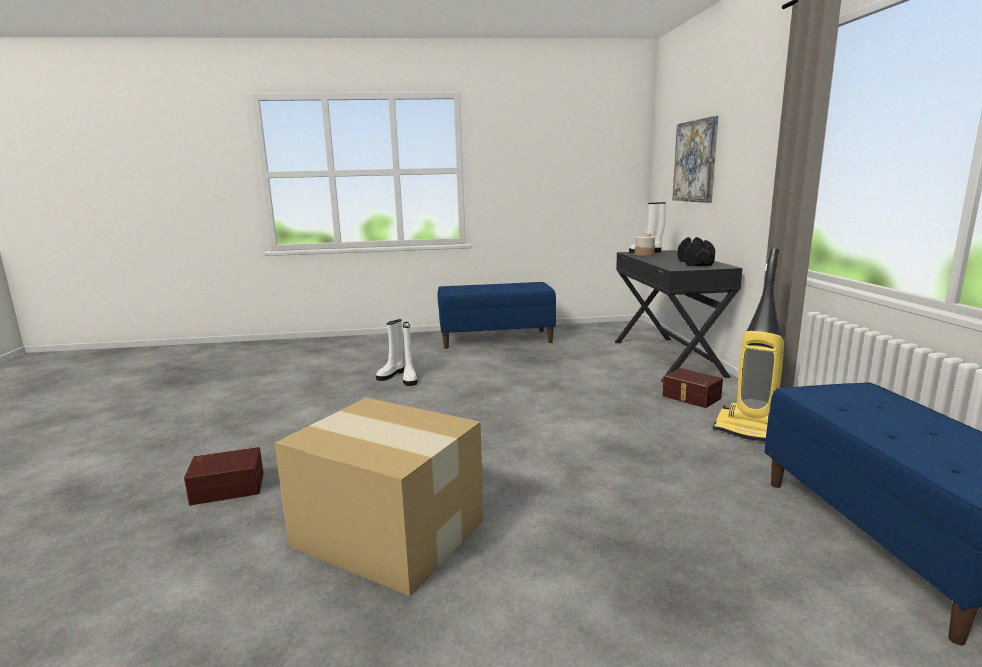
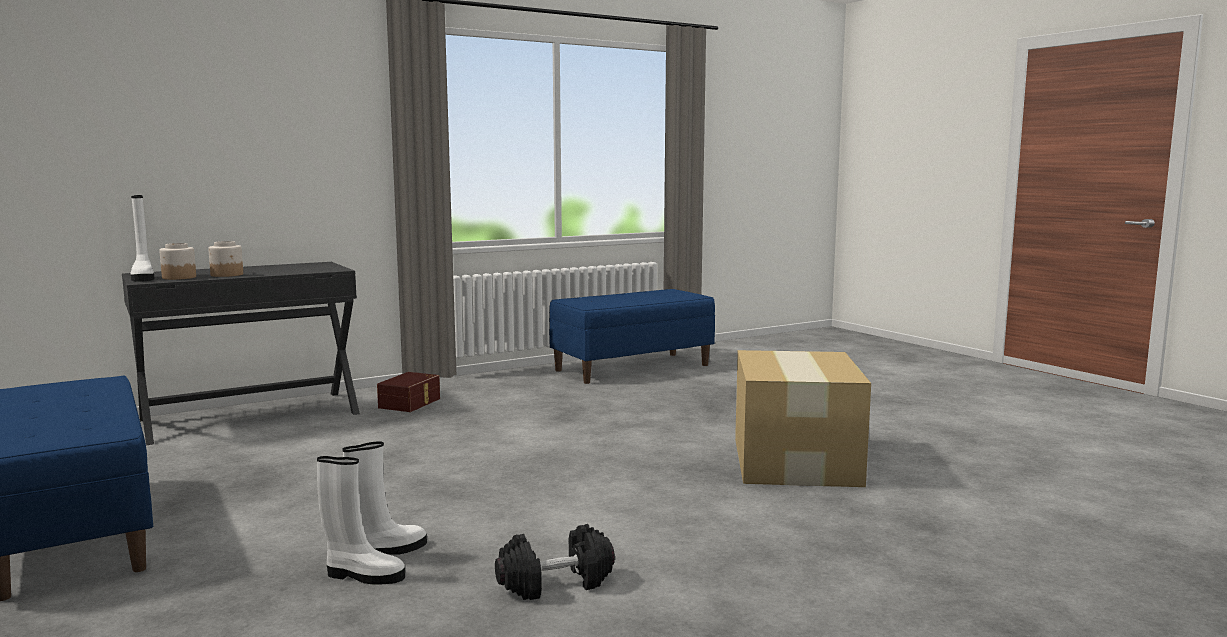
camera: 115 degrees left, 5 degrees down
(228, 487) = (847, 550): brown storage box -> none
(654, 258) = (227, 275): none -> jar
(694, 263) = (289, 267): black dumbbell -> black dumbbell (555, 584)
(695, 161) = (152, 133): picture -> none
(752, 430) = (489, 387): vacuum cleaner -> none

